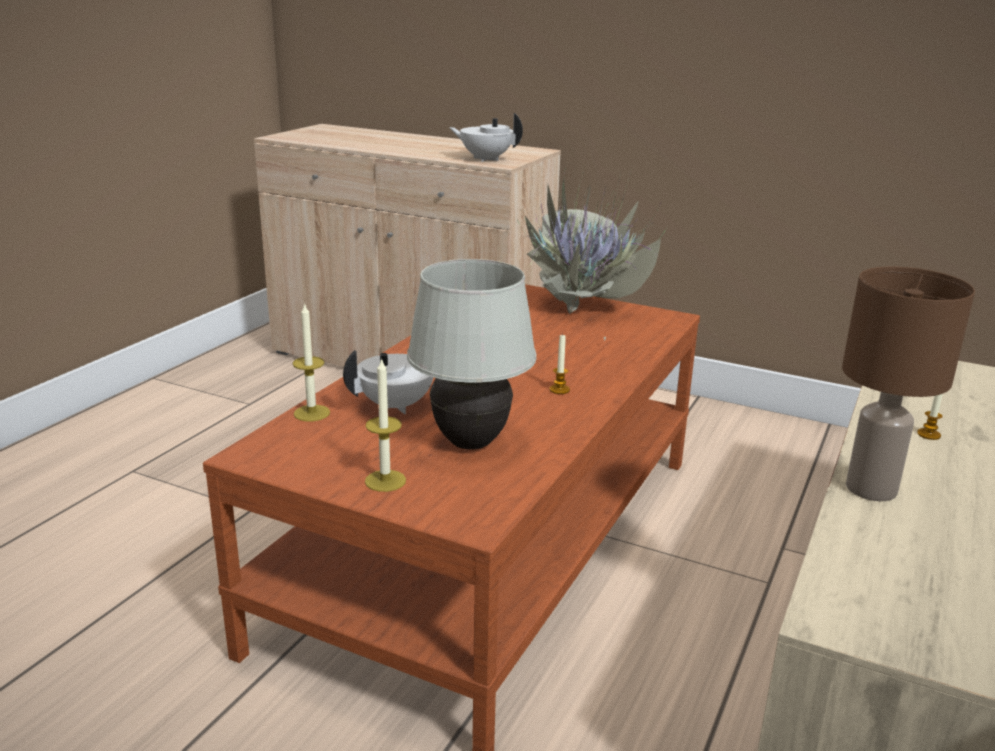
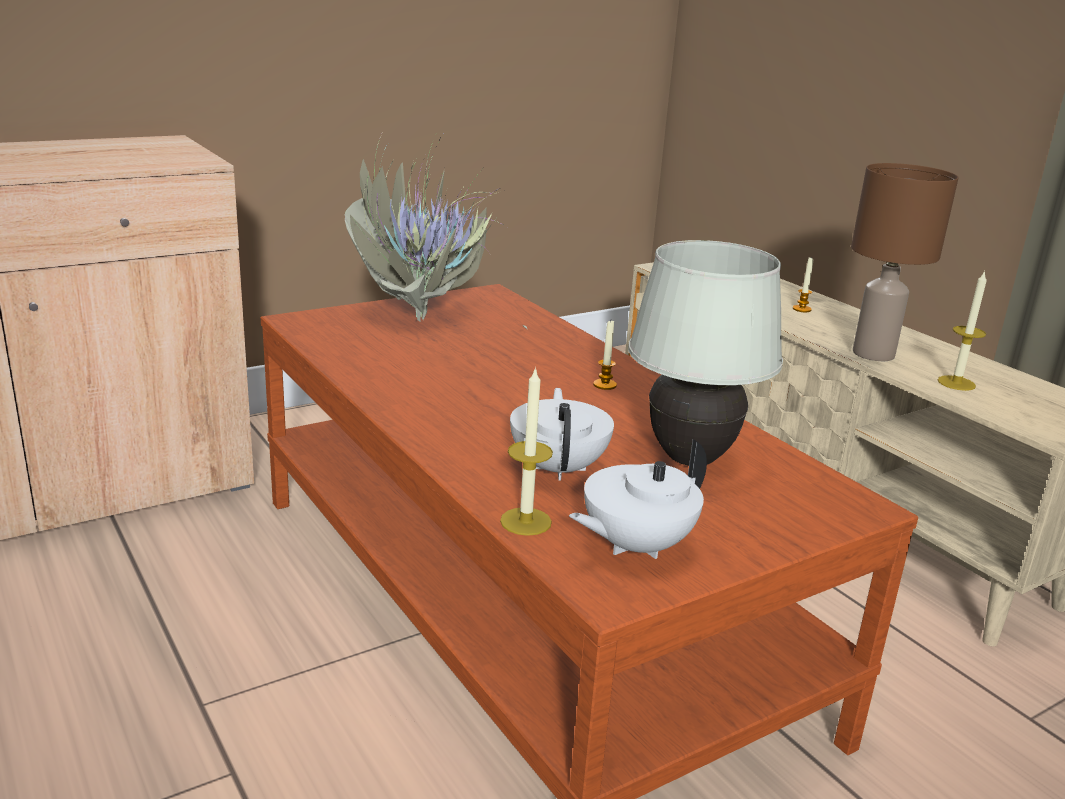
camera: 60 degrees left, 0 degrees up
(385, 481) = (744, 525): candle -> candle (956, 383)
(486, 159) = (157, 159): white teapot -> white teapot (635, 545)

